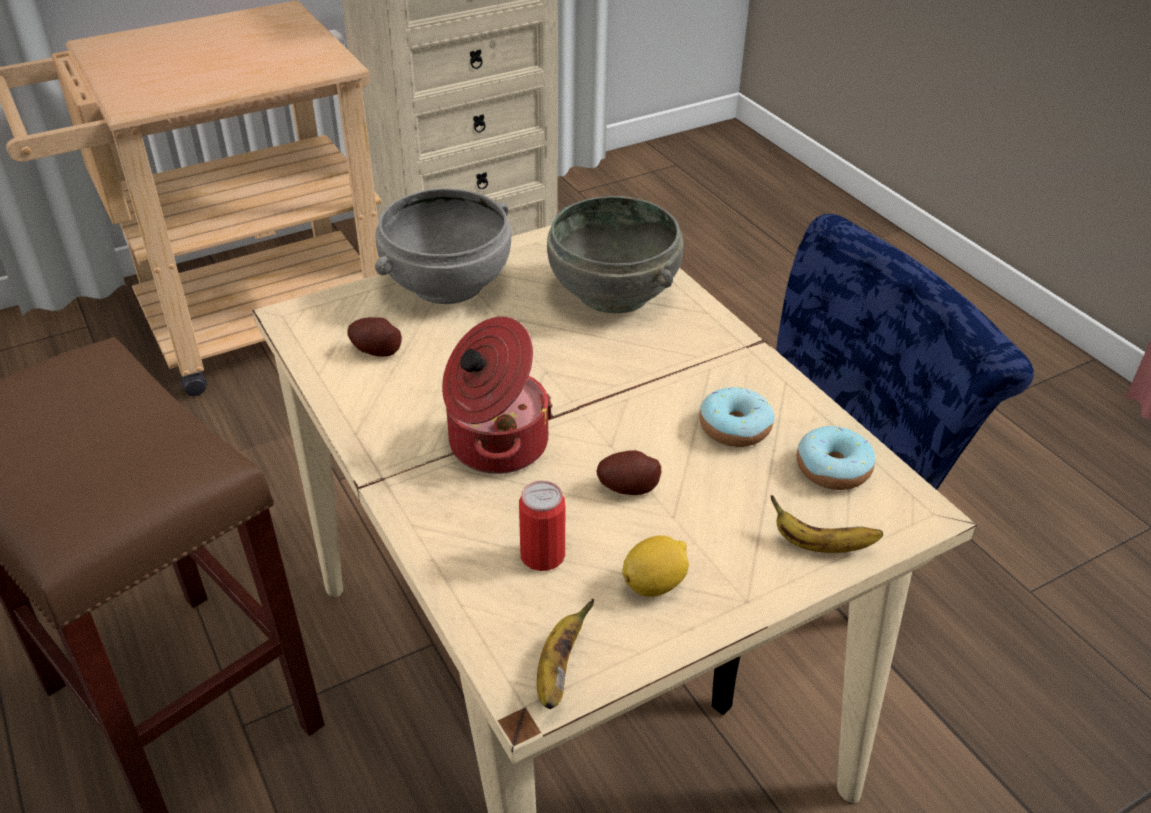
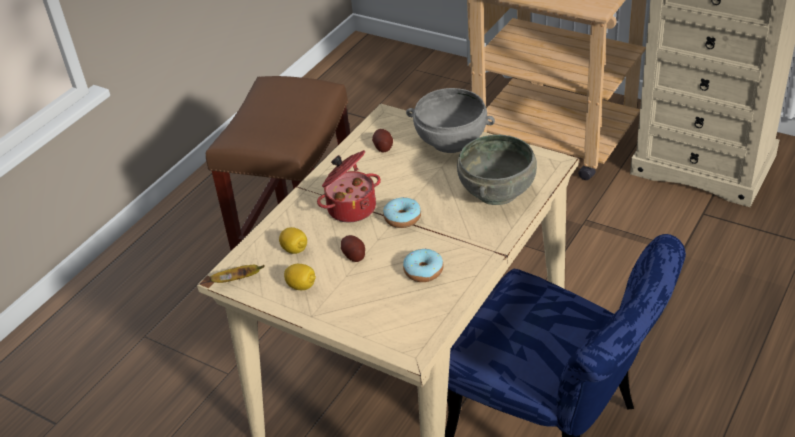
camera: 65 degrees right, 0 degrees up
(542, 555) = (295, 249): can -> lemon
(820, 545) = (362, 326): banana -> none
(832, 469) = (420, 313): donut -> donut (402, 218)

